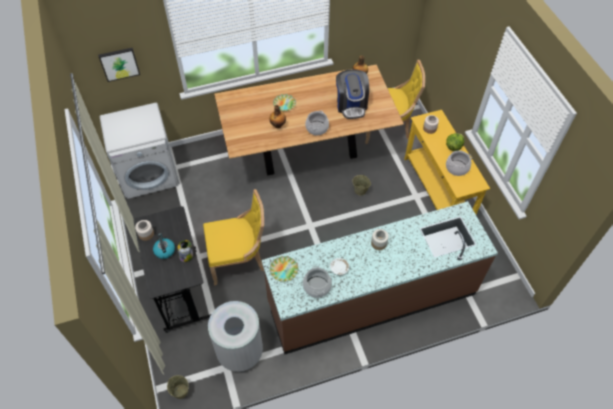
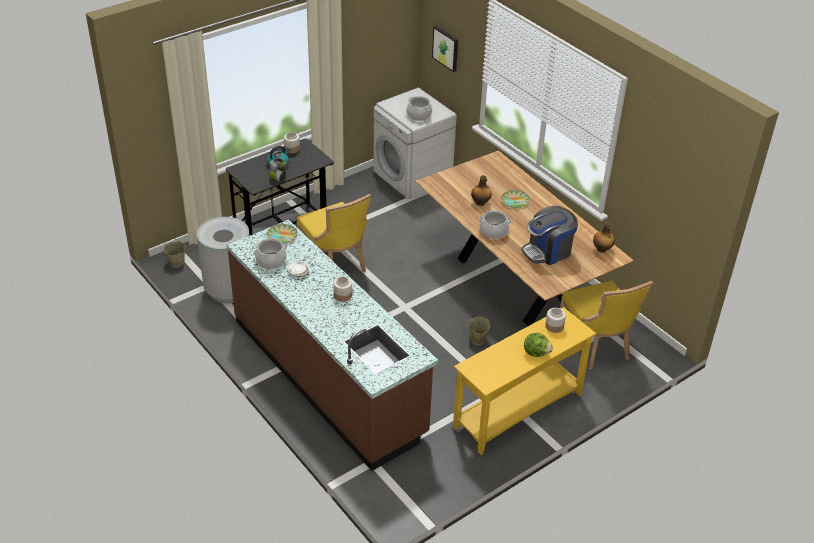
camera: 70 degrees right, 15 degrees down
(457, 168) = (502, 360): cooking pot -> cooking pot (418, 115)

